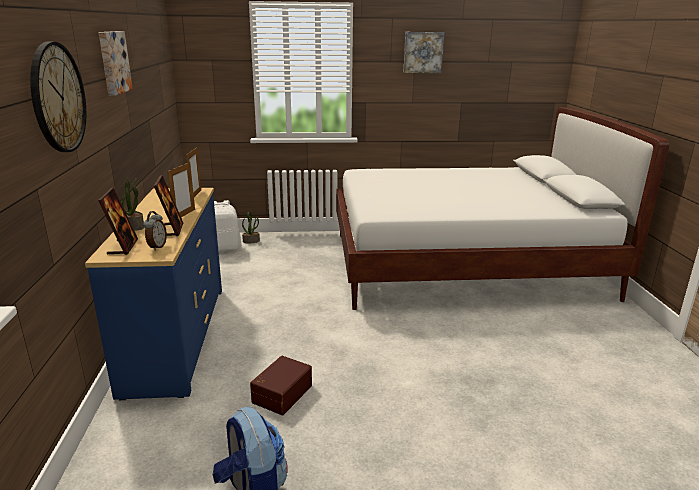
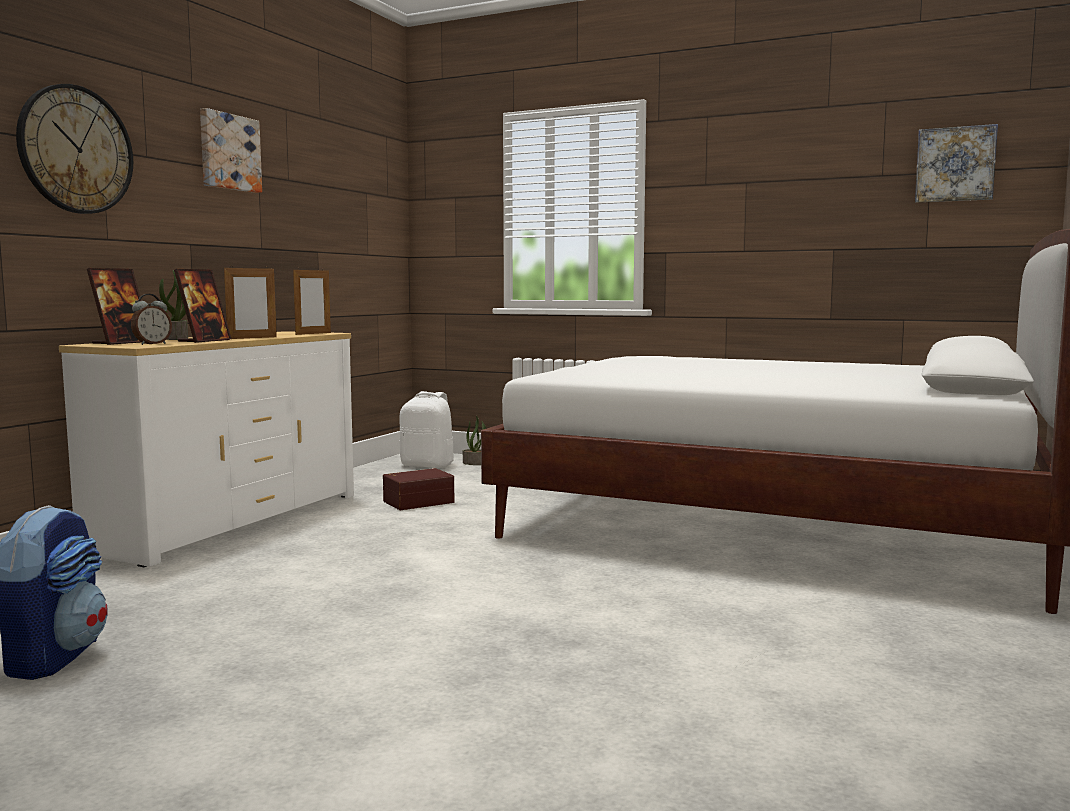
camera: 30 degrees right, 15 degrees down
(176, 337) = (230, 522): blue dresser -> white dresser
(281, 393) = (252, 587): brown storage box -> brown storage box (418, 501)
(423, 52) = (759, 166): picture -> picture (955, 164)

